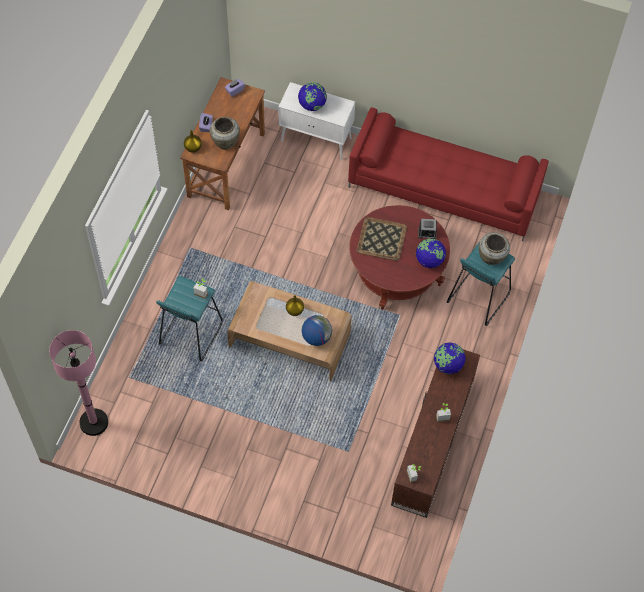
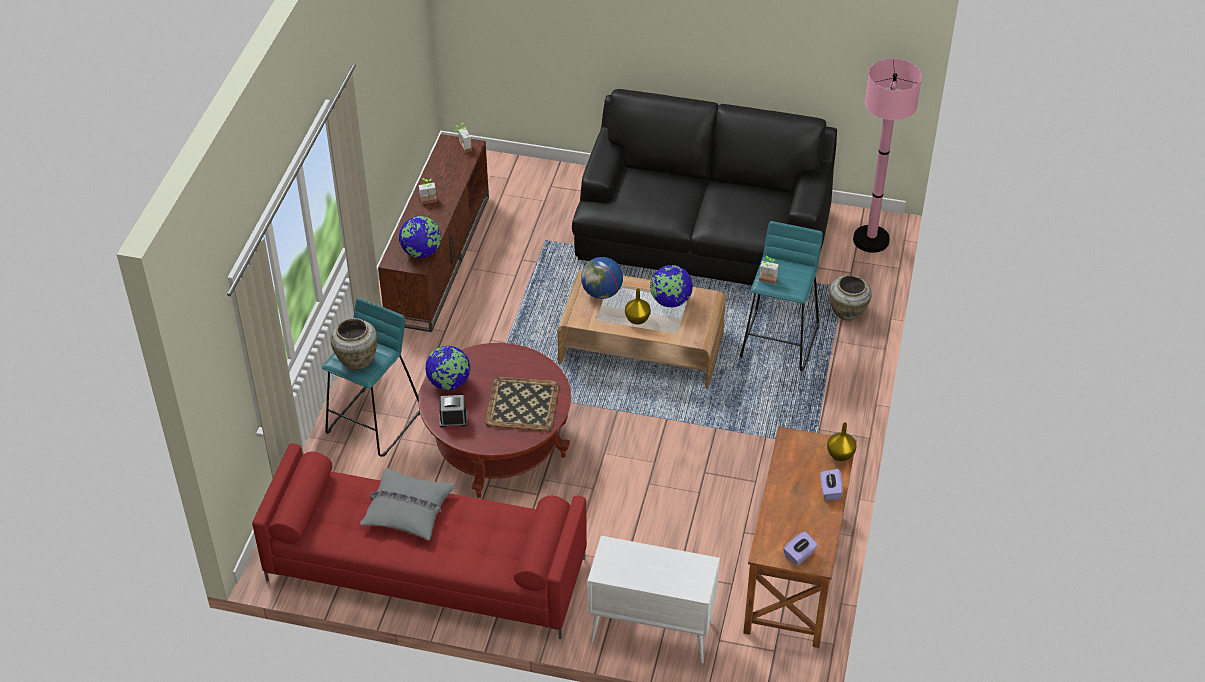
camera: 175 degrees right, 15 degrees down
(223, 445) = (703, 233): none -> black sofa
(225, 141) = (791, 470): beige vase -> beige vase (847, 313)
(312, 105) = (661, 565): globe -> globe (670, 301)
(456, 178) = (407, 510): none -> grey pillow

